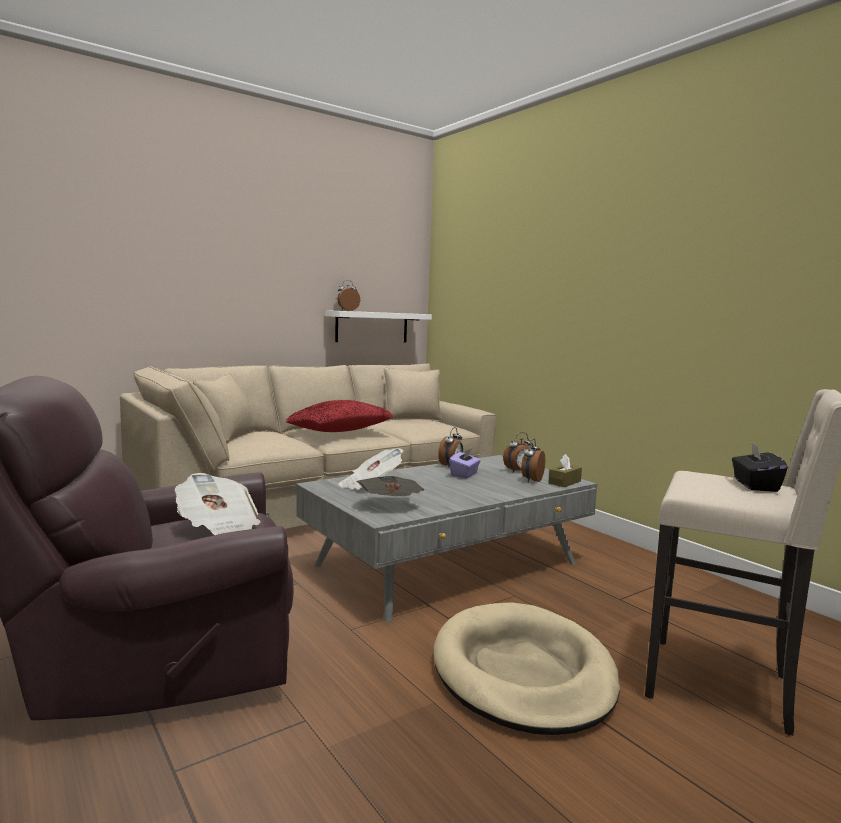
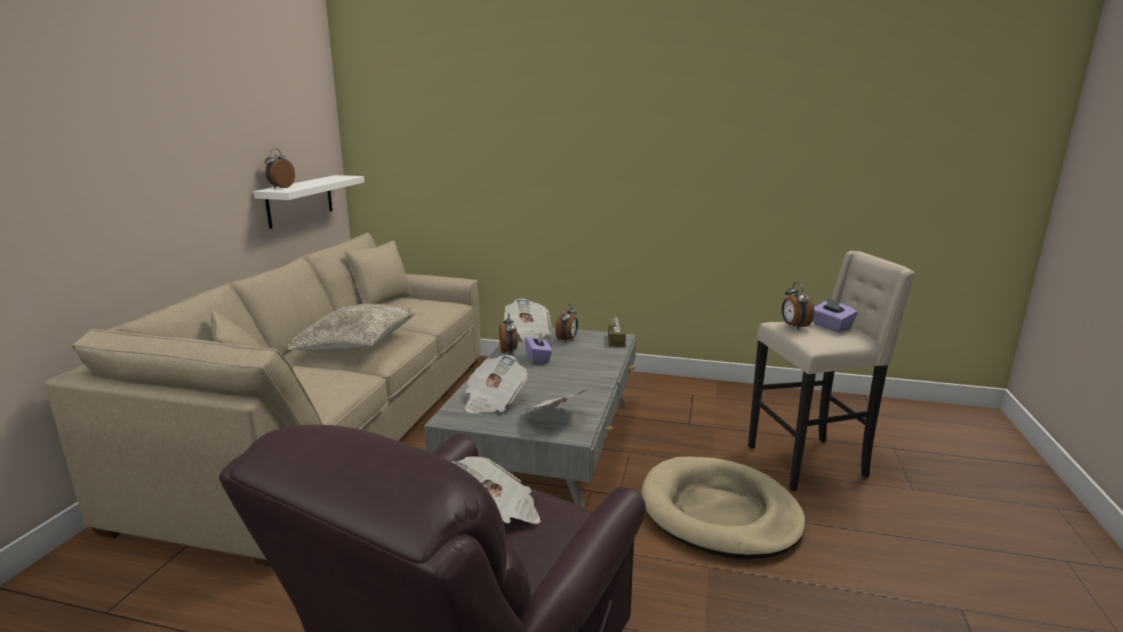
camera: 40 degrees left, 10 degrees up
(338, 432) = (356, 344): red pillow -> beige pillow
(493, 460) = (528, 333): none -> newspaper
(531, 480) = (593, 347): alarm clock -> alarm clock (794, 326)
(755, 485) = (830, 327): black tissue box -> purple tissue box

